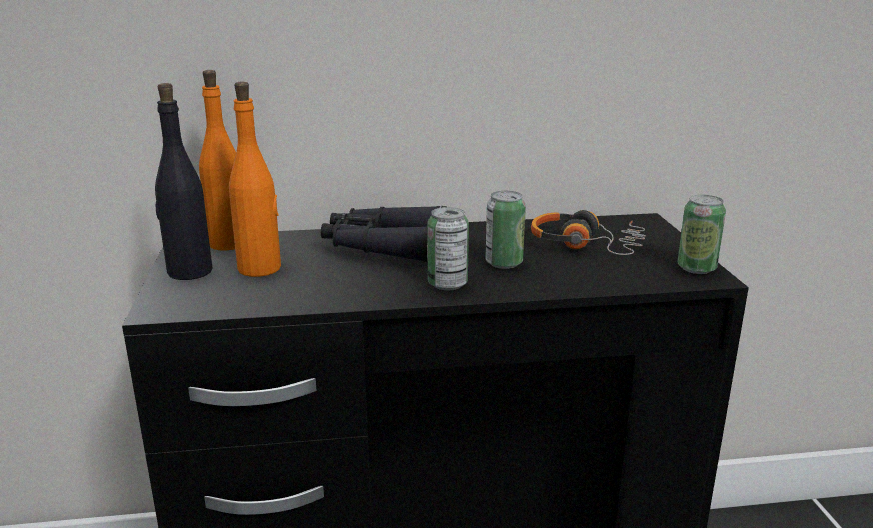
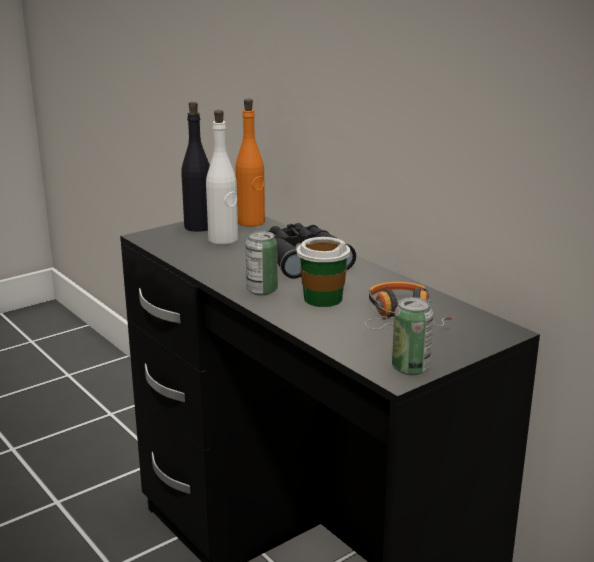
camera: 60 degrees right, 0 degrees up
(260, 268) = (223, 240): orange bottle -> white bottle
(504, 263) = (322, 299): can -> cup

